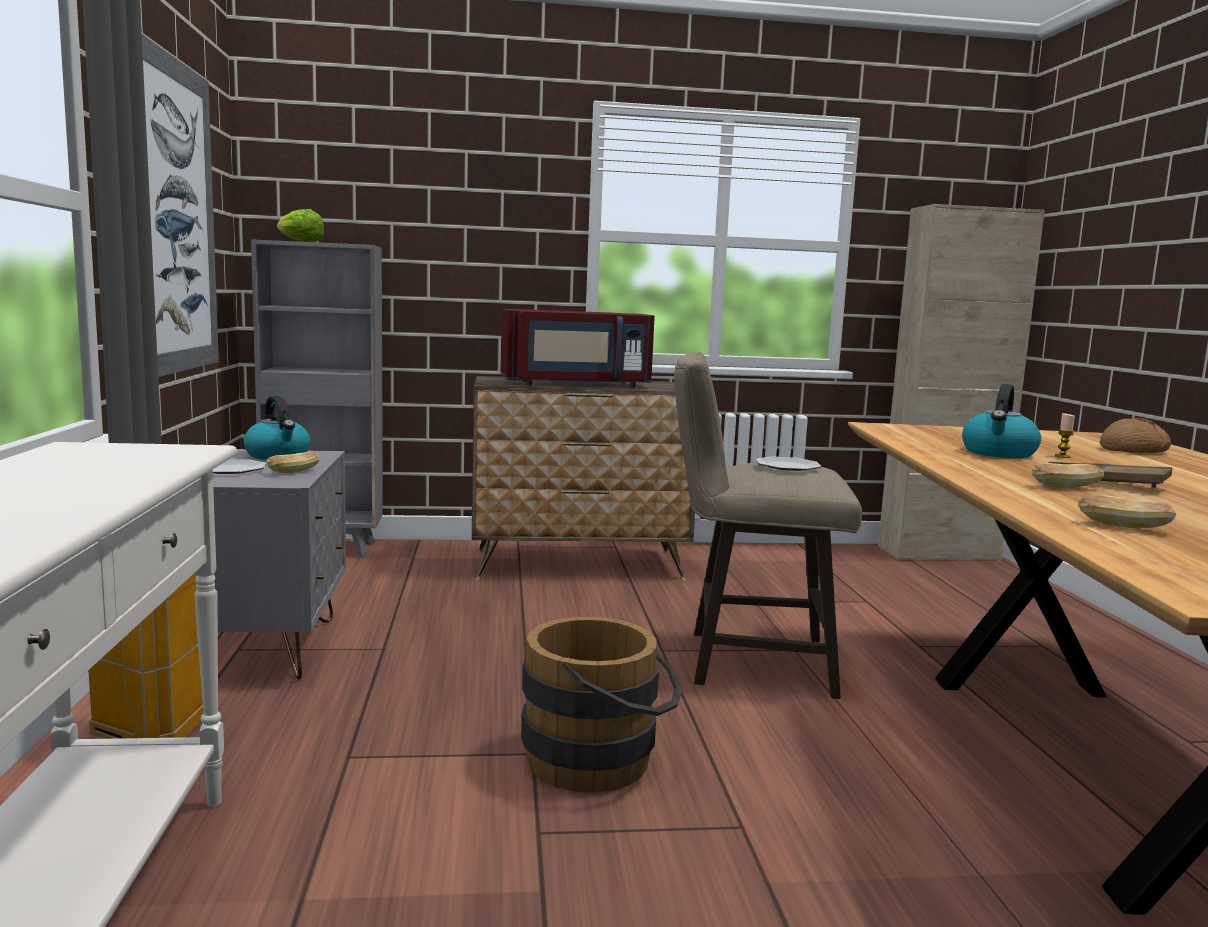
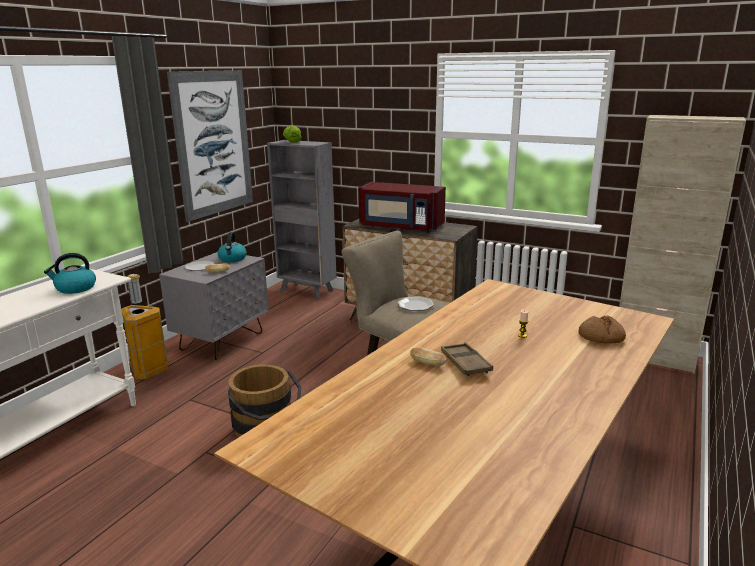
camera: 35 degrees right, 10 degrees up
(999, 453) = (487, 326): kettle -> kettle (75, 288)
(1123, 526) = (358, 399): bread -> none

